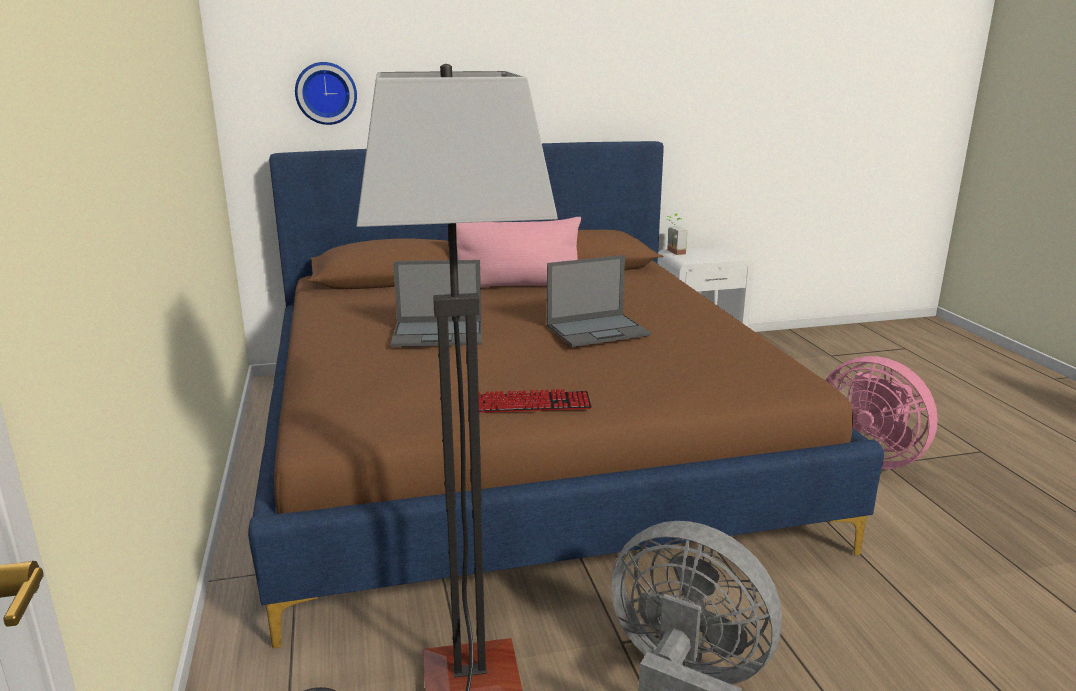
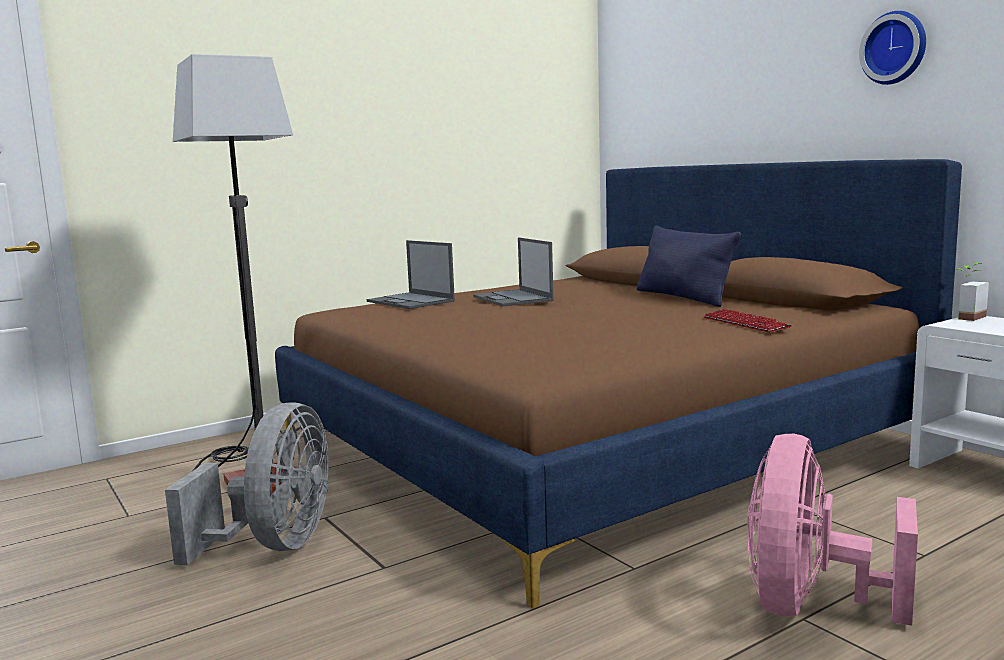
camera: 70 degrees right, 10 degrees down
(326, 93) = (658, 120): wall clock -> wall clock (895, 48)
(518, 285) = (683, 297): pink pillow -> blue pillow
(532, 404) = (400, 327): keyboard -> keyboard (745, 323)
(599, 330) = (585, 320): laptop -> laptop (411, 301)

